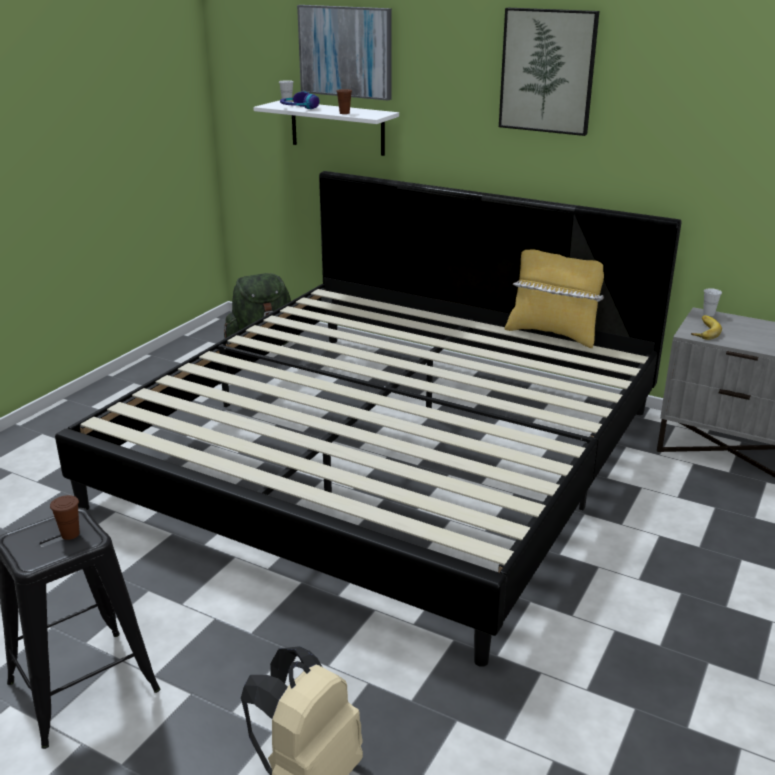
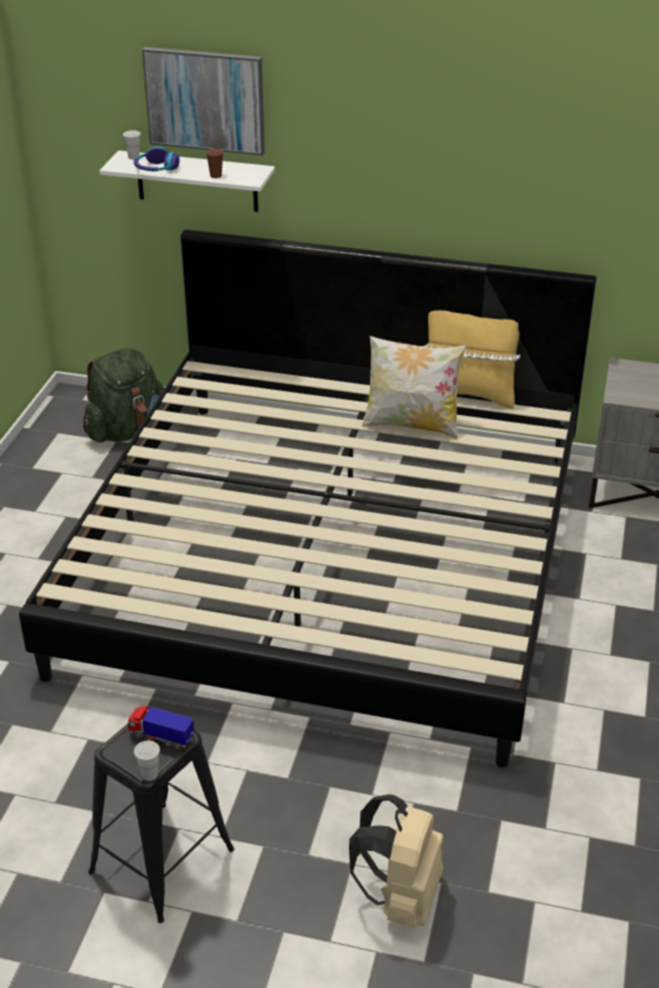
camera: 15 degrees left, 10 degrees up
(70, 534) = (161, 737): brown cup -> toy truck
(490, 348) = (411, 424): none -> pillow
(547, 71) = (448, 128): picture -> none
(702, 330) = (628, 390): banana -> none
(708, 314) = (627, 365): white cup -> white cup (149, 774)

